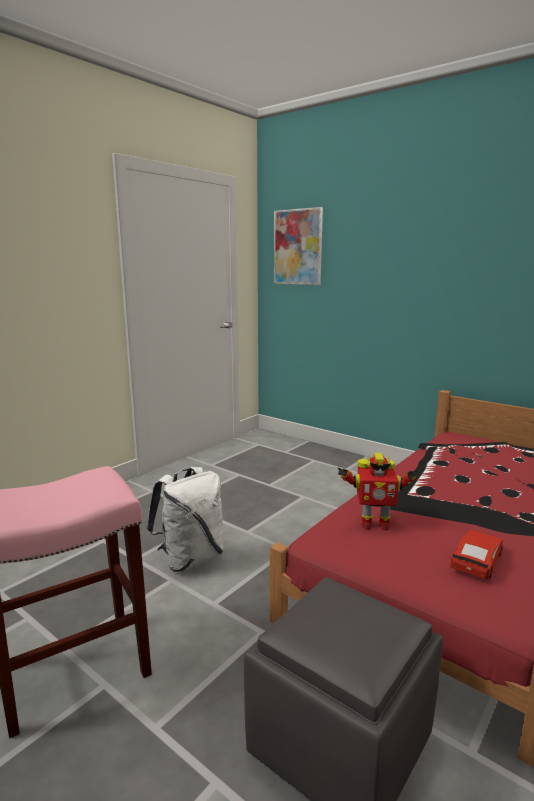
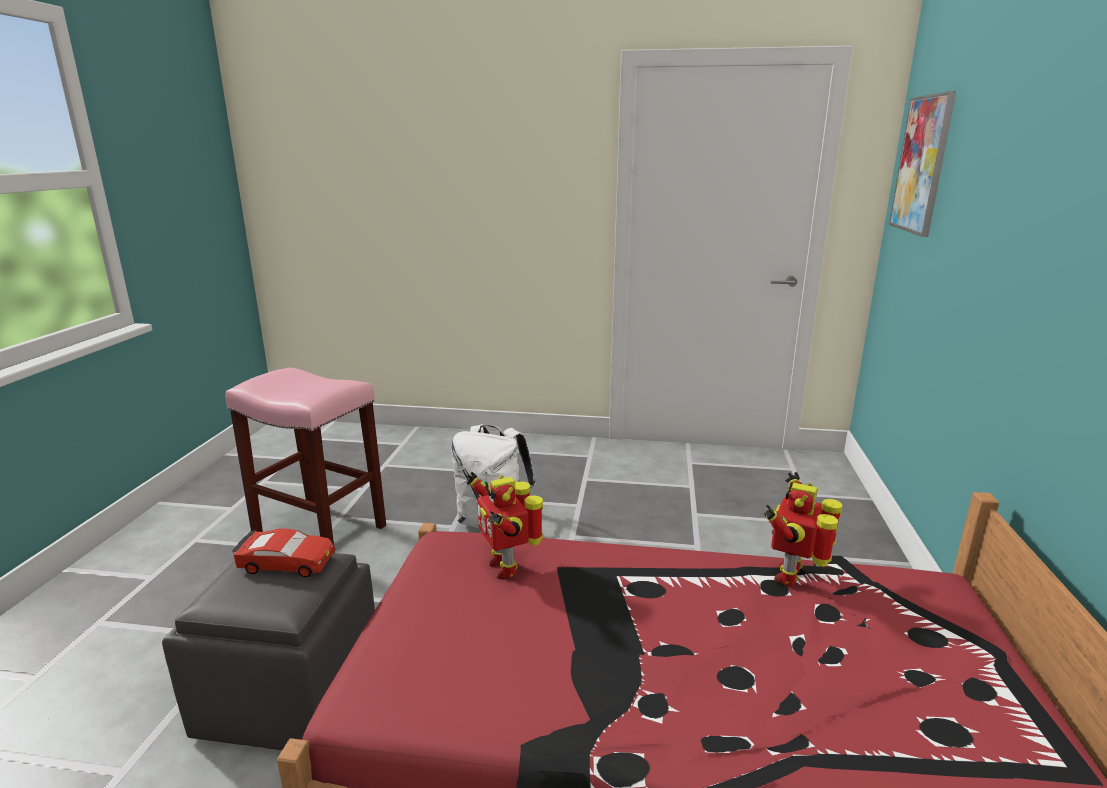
camera: 60 degrees right, 5 degrees up
(433, 455) = (791, 575): none -> toy robot
(476, 561) = (467, 661): red toy car -> red toy car (286, 563)

